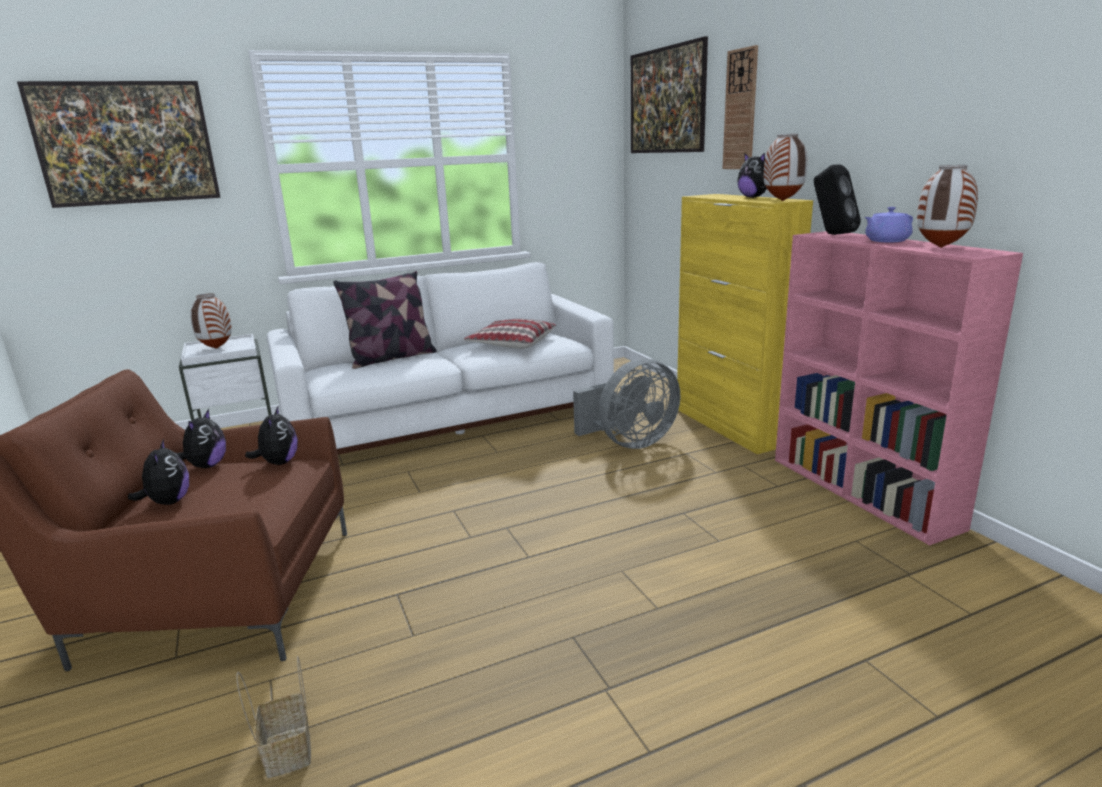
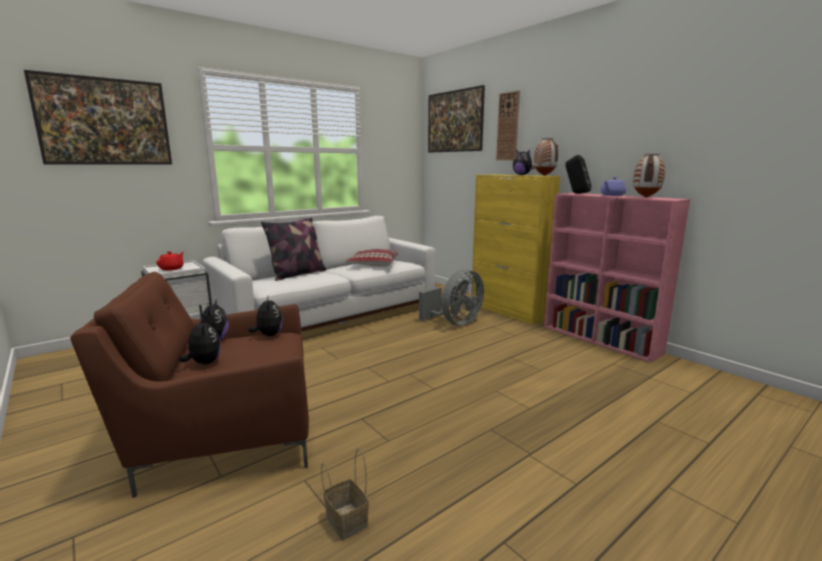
camera: 15 degrees left, 5 degrees down
(216, 348) = (172, 268): vase -> red teapot

